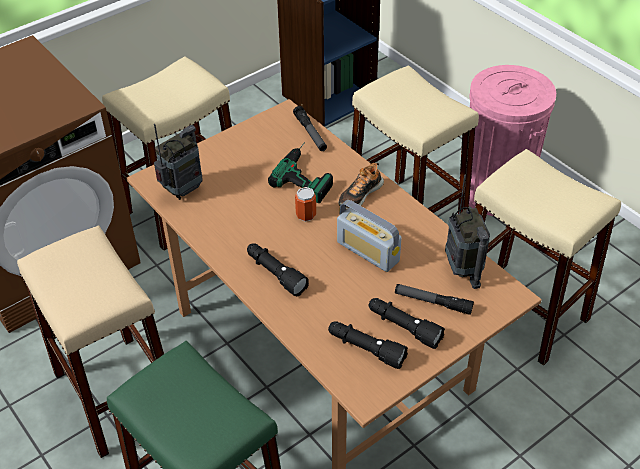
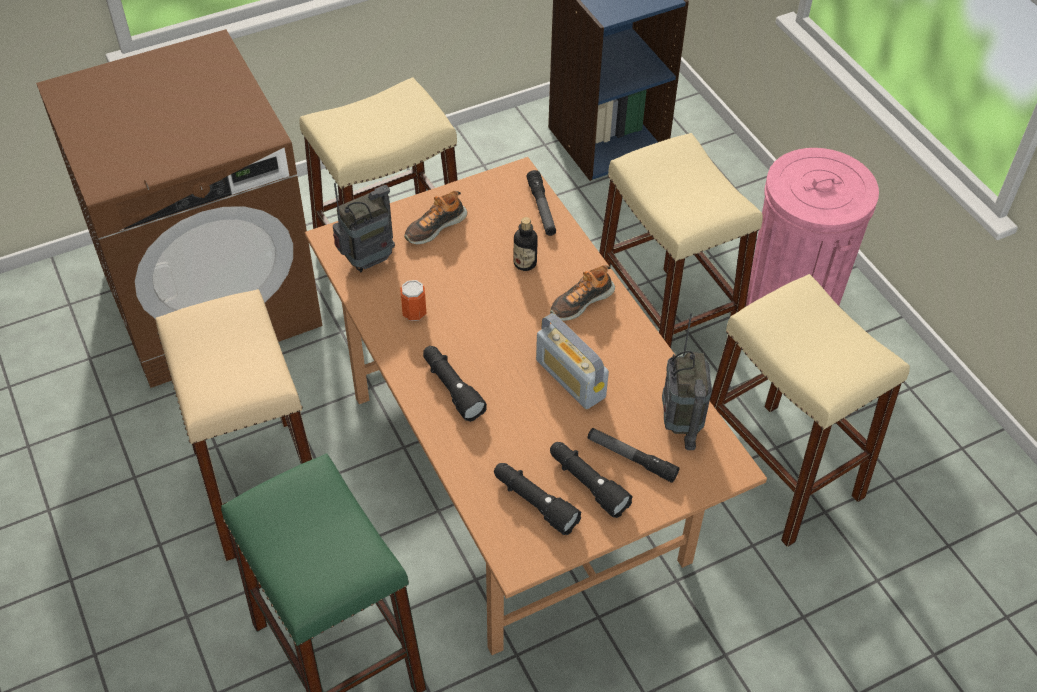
camera: 10 degrees right, 5 degrees up
(230, 158) = (435, 227): none -> shoe
(306, 215) = (508, 317): can -> can (414, 312)
(308, 174) = (525, 263): power drill -> bottle

